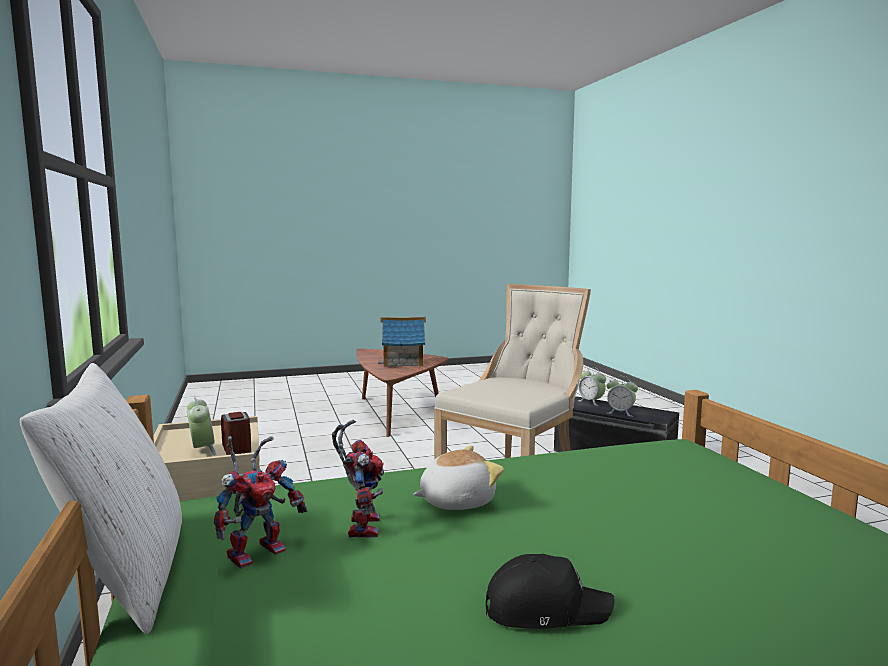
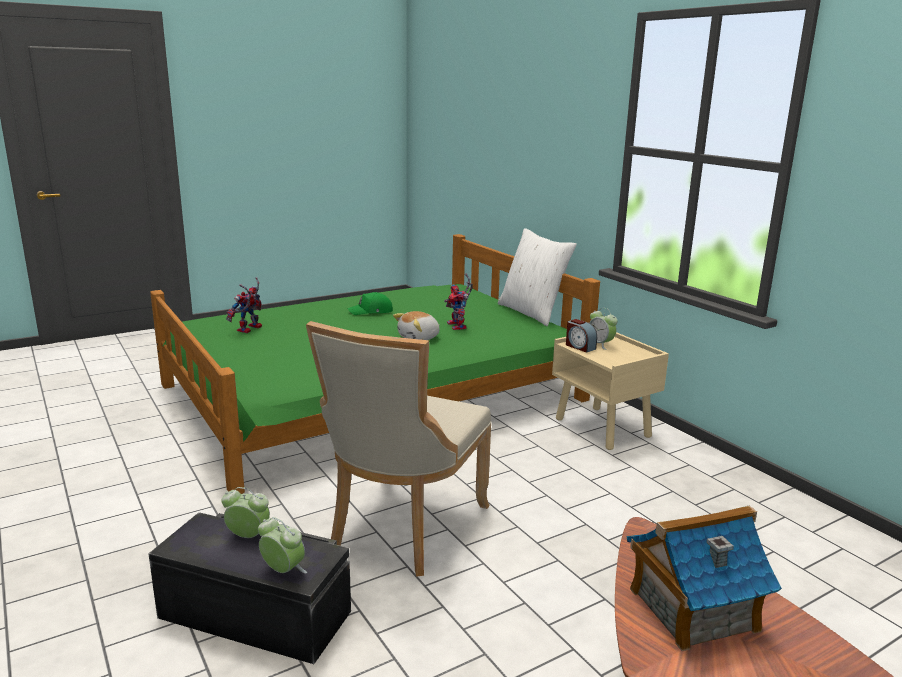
camera: 165 degrees right, 10 degrees up
(258, 550) = (492, 317): toy robot -> toy robot (249, 330)
(545, 609) = (371, 311): black cap -> green cap

